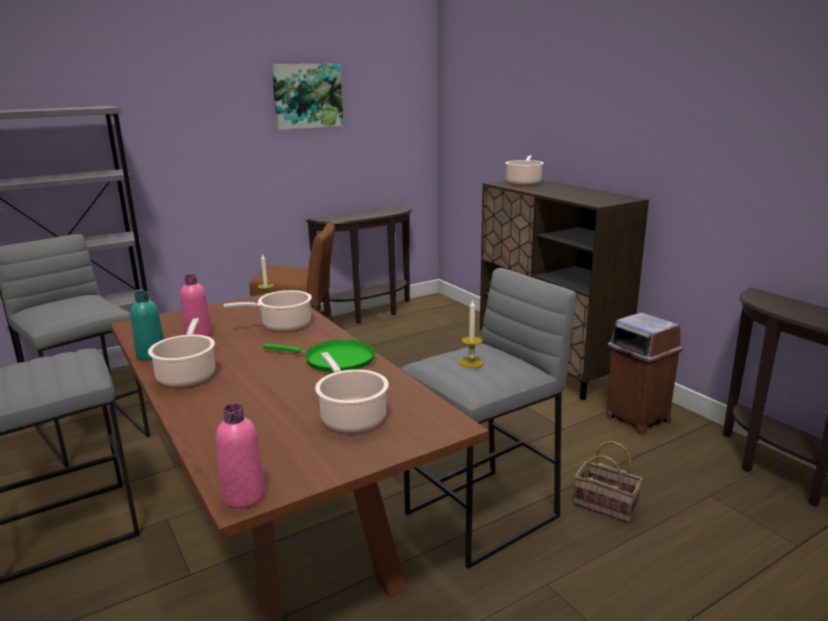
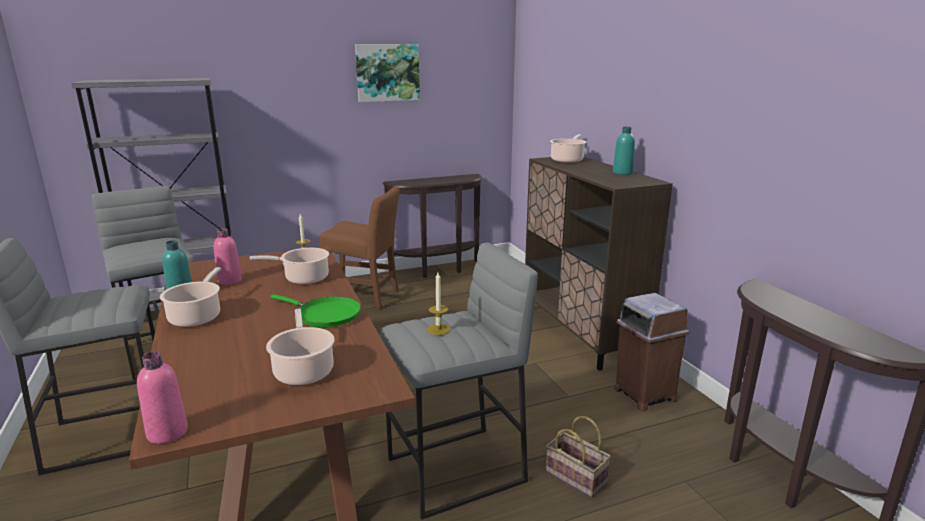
camera: 10 degrees right, 0 degrees up
(591, 192) = (622, 173): none -> turquoise bottle

